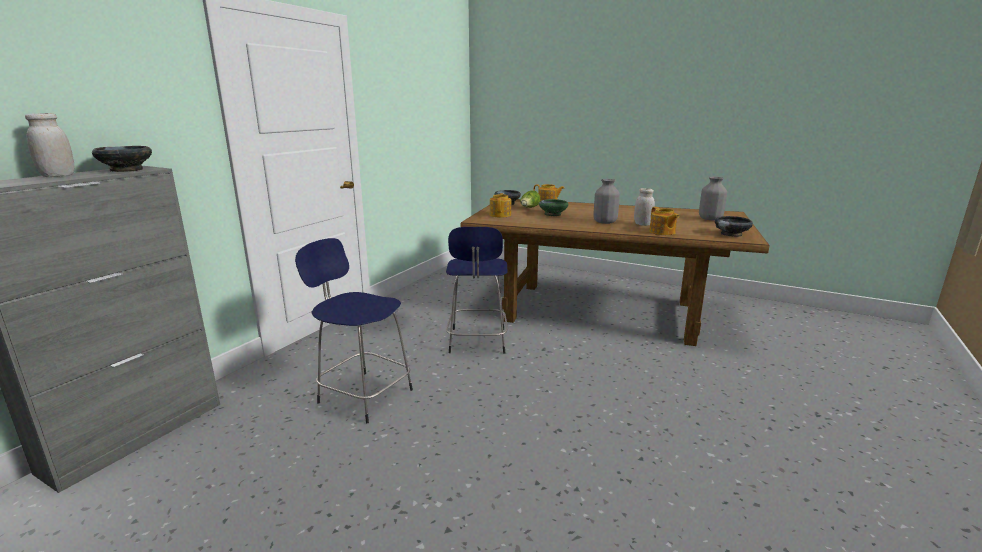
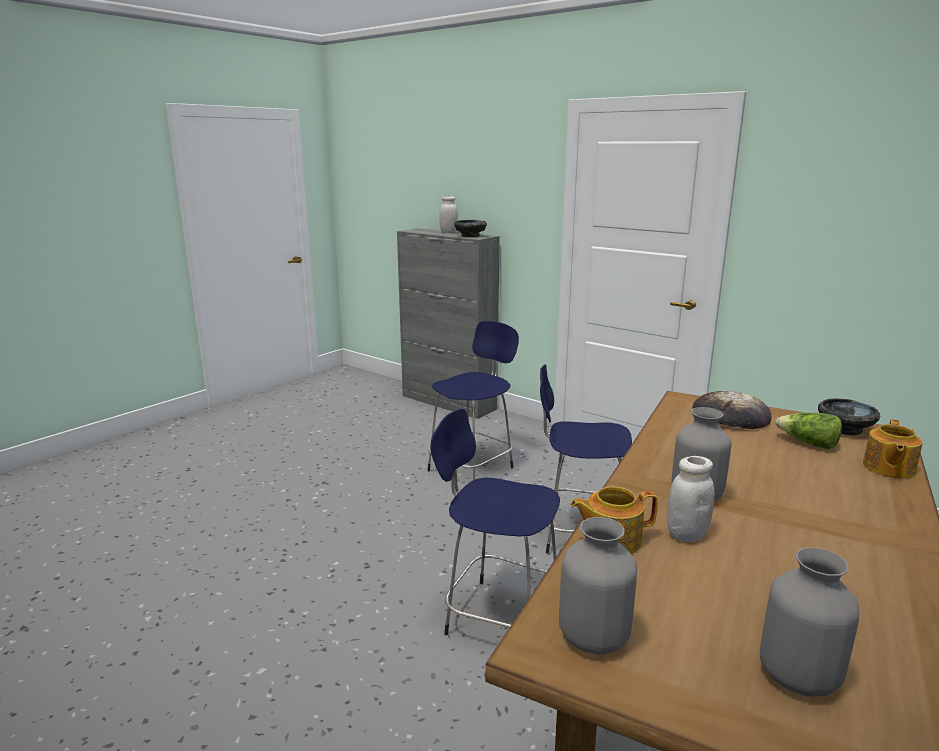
camera: 100 degrees right, 0 degrees up
(500, 215) = (730, 416): teapot -> bread
(553, 214) = (754, 457): green bowl -> none
(584, 365) = (499, 617): none -> blue stool
(731, 234) = (593, 638): black bowl -> grey vase

